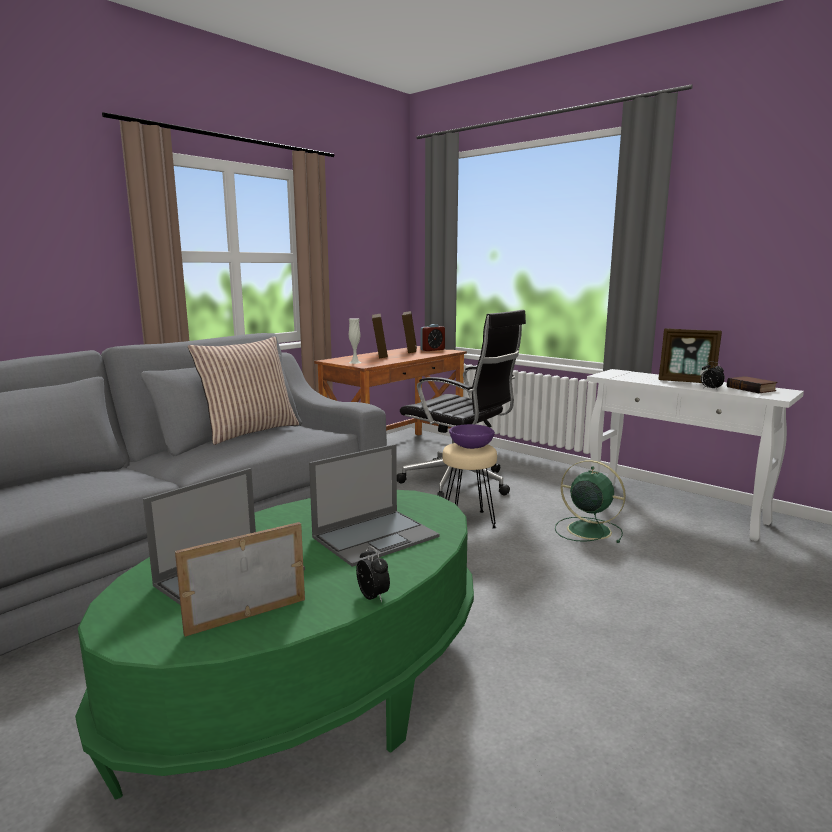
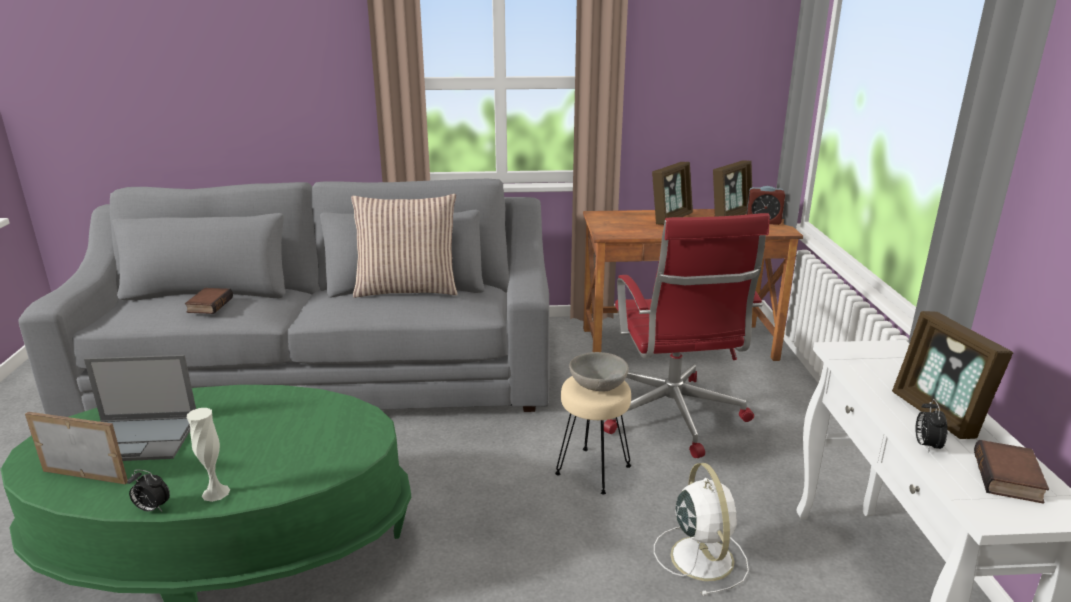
camera: 45 degrees right, 10 degrees up
(66, 483) = (209, 304): none -> book
(355, 362) = (611, 225): white vase -> white vase (216, 492)
(373, 596) = (152, 509): alarm clock -> alarm clock turned 90 degrees clockwise
(376, 536) = (264, 455): laptop -> none
(459, 483) = (672, 417): black office chair -> red office chair
(471, 447) = (598, 386): purple bowl -> grey bowl
(587, 530) = (700, 556): green fan -> white fan

